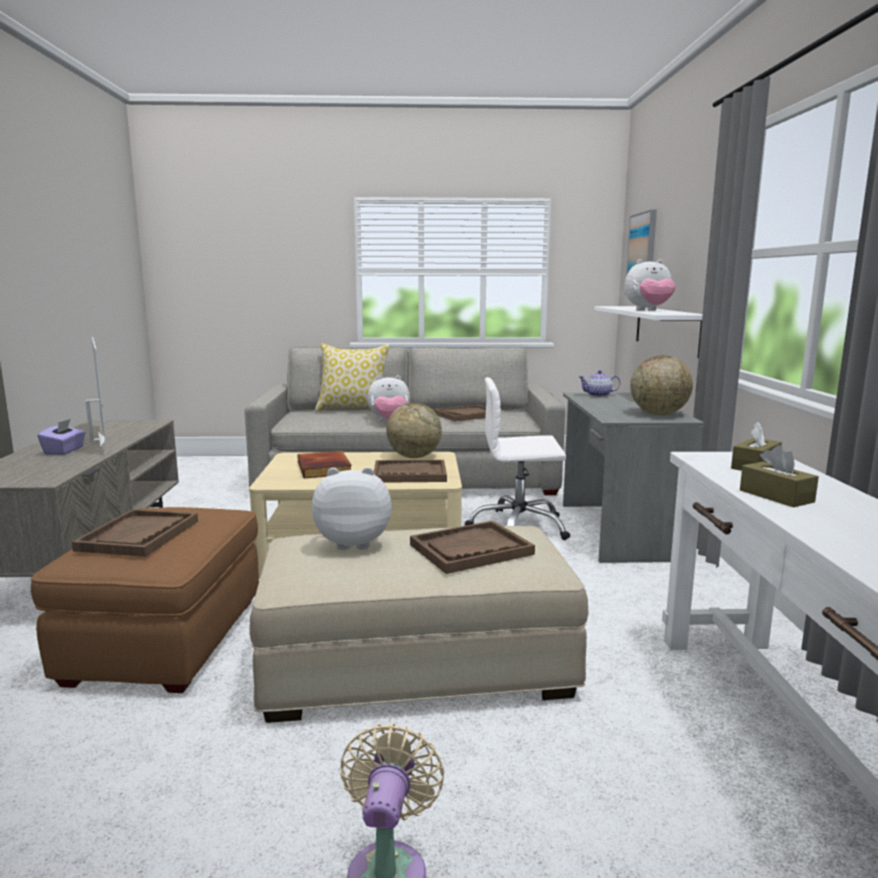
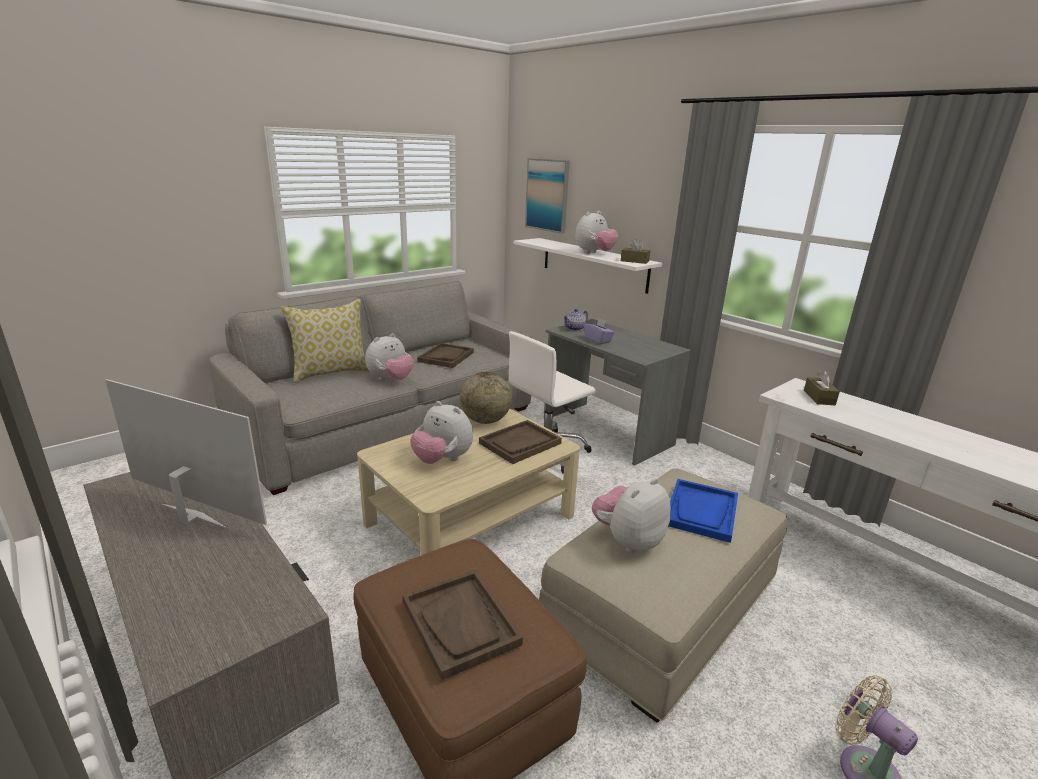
camera: 40 degrees left, 10 degrees up
(64, 451) = (191, 553): purple tissue box -> purple tissue box (598, 340)
(325, 468) = (442, 460): book -> plush toy
(471, 550) = (701, 511): brown tray -> blue tray
(658, 414) = (653, 346): globe -> none
(776, 496) = (880, 425): brown tissue box -> brown tissue box (634, 261)

